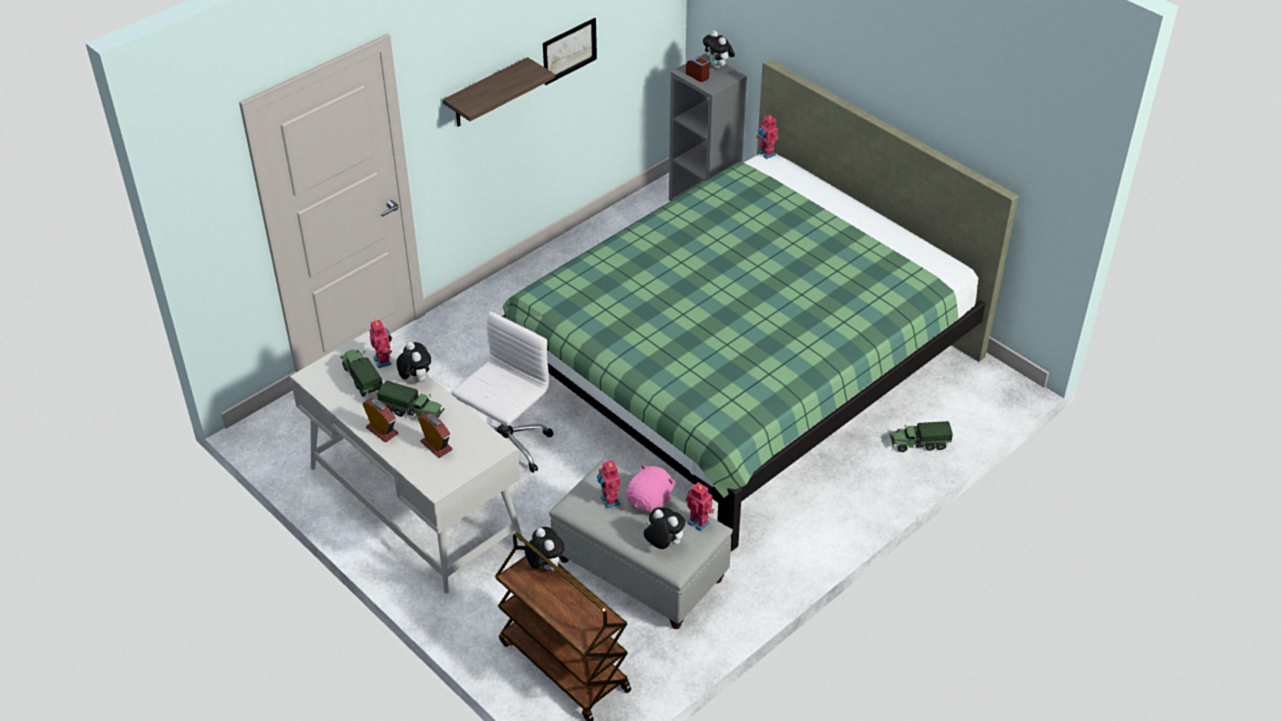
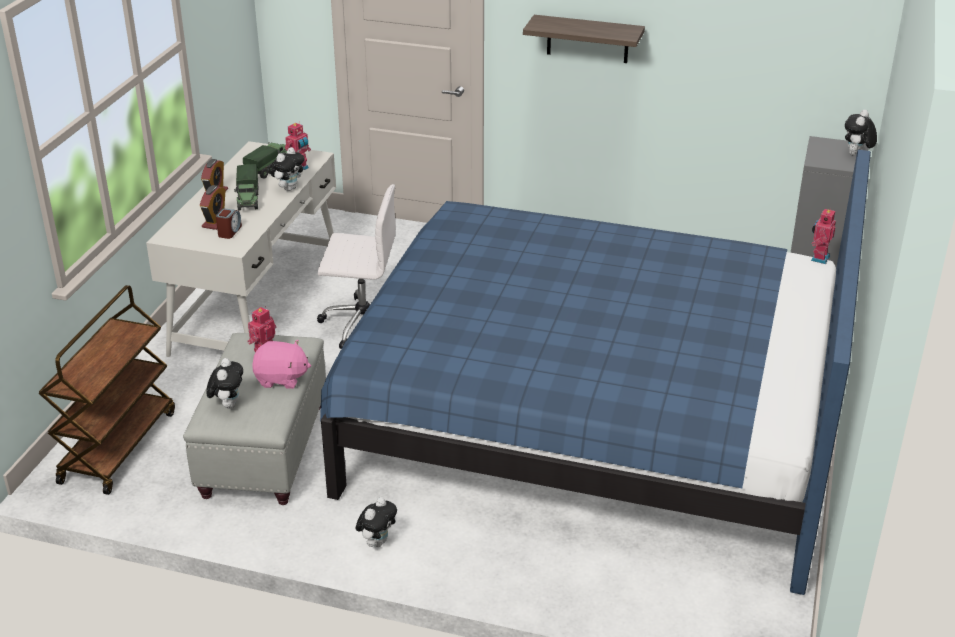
camera: 60 degrees right, 10 degrees down
(545, 565) = (138, 337): plush toy -> plush toy (377, 542)
(569, 50) = (702, 49): picture -> none
(698, 75) = (824, 149): alarm clock -> alarm clock (229, 231)
(699, 522) = (273, 416): toy robot -> none
(743, 366) = (596, 419): green bed -> blue bed
(919, 444) = (600, 585): toy truck -> none

